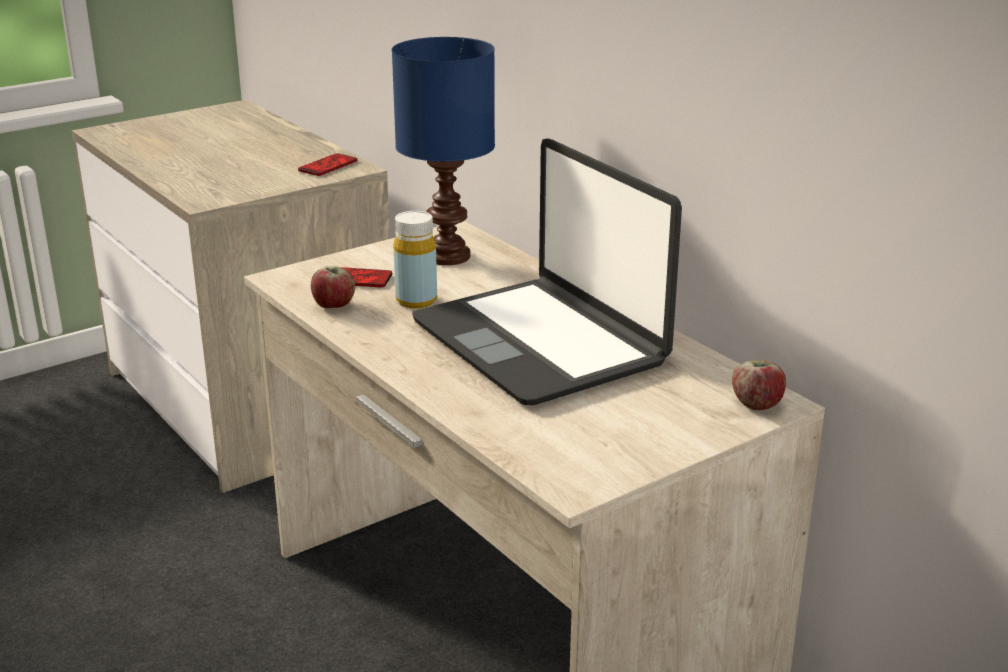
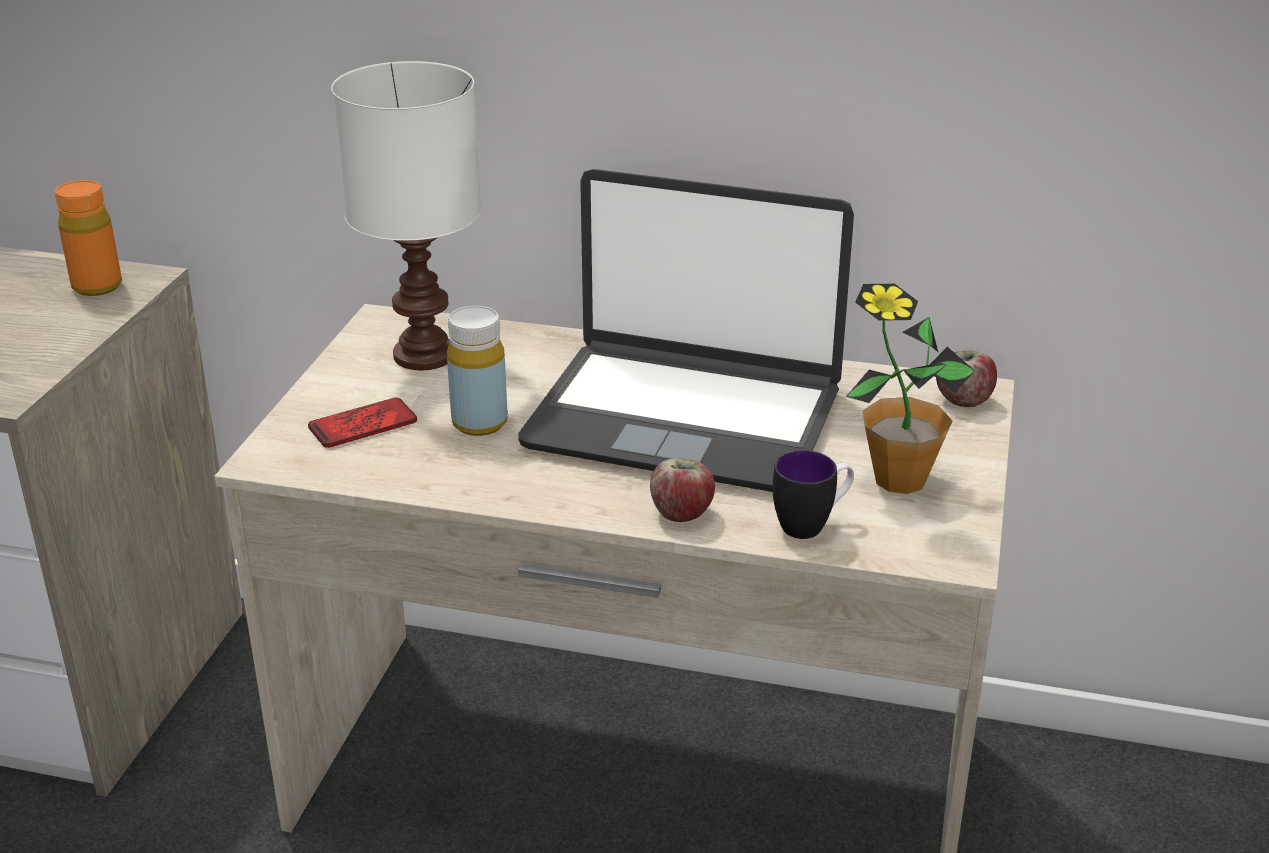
camera: 40 degrees left, 5 degrees up
(328, 166) = (97, 286): phone -> orange bottle
(334, 305) = (397, 467): apple -> apple (682, 513)
(448, 257) = (427, 355): blue table lamp -> white table lamp
(513, 429) = (812, 525): none -> mug
(619, 430) = (899, 479): none -> potted plant

